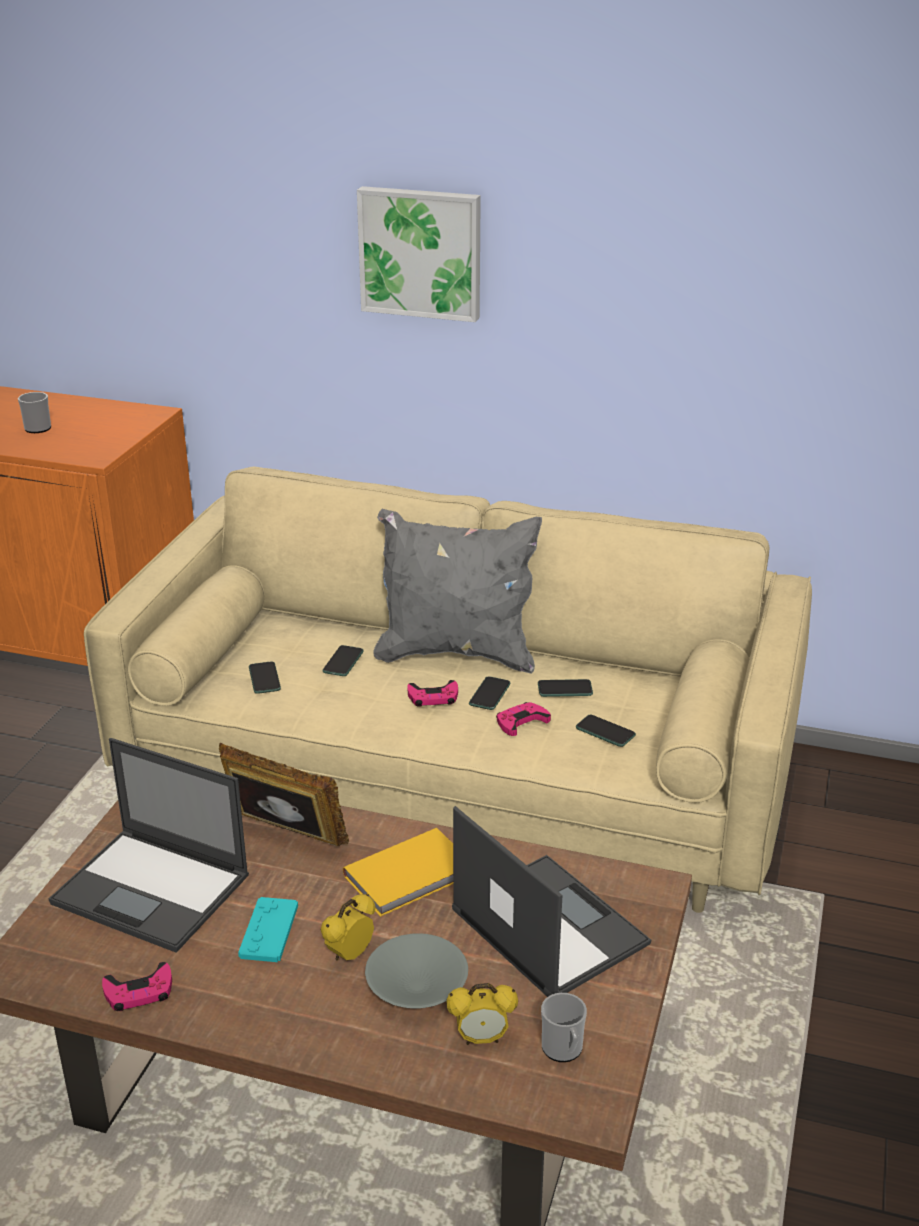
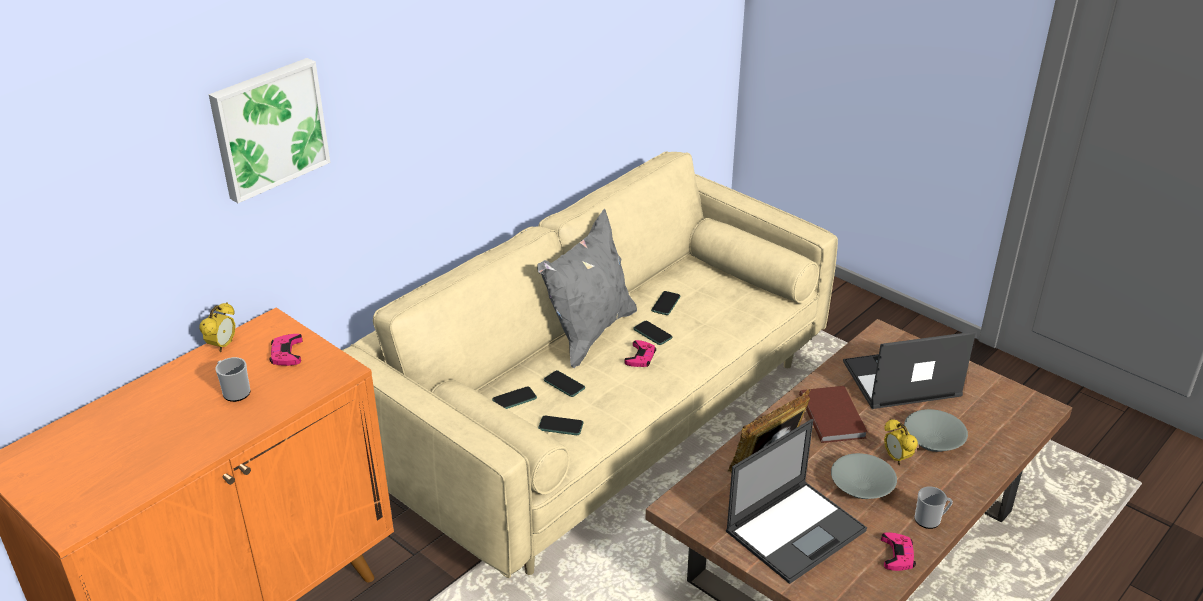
camera: 65 degrees left, 5 degrees up
(269, 931) = (861, 486): turquoise game controller -> grey bowl
(412, 876) = (833, 416): yellow book -> brown book
(421, 252) = (444, 71): picture -> picture (268, 128)
(481, 1039) = (982, 428): alarm clock -> alarm clock (223, 346)
(521, 722) = (694, 330): pink game controller -> pink game controller (286, 353)
(563, 1050) = (999, 403): mug -> mug (930, 520)
(605, 732) = (723, 304): phone -> phone (514, 399)

